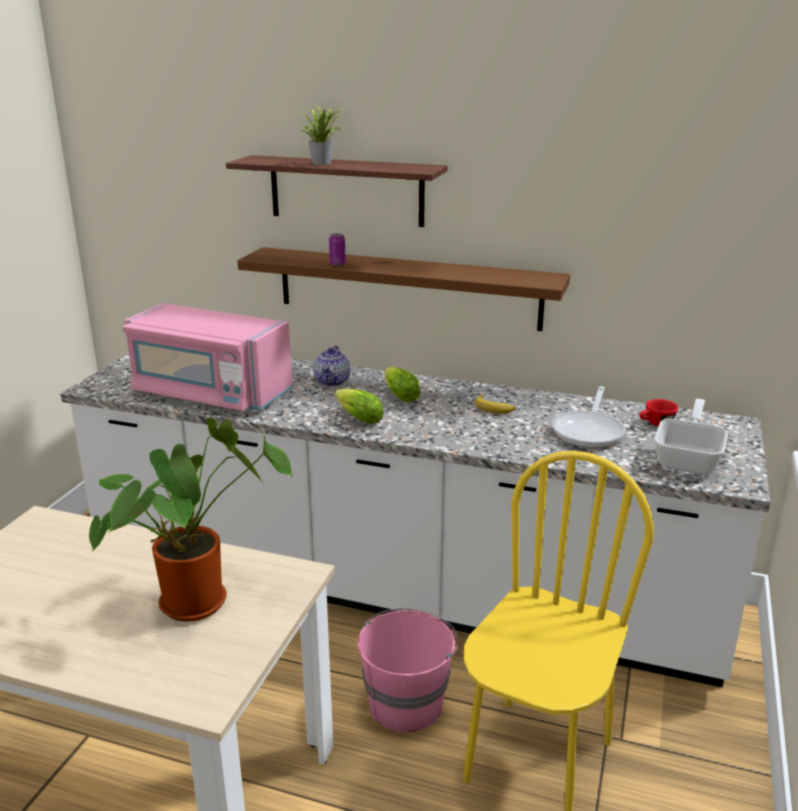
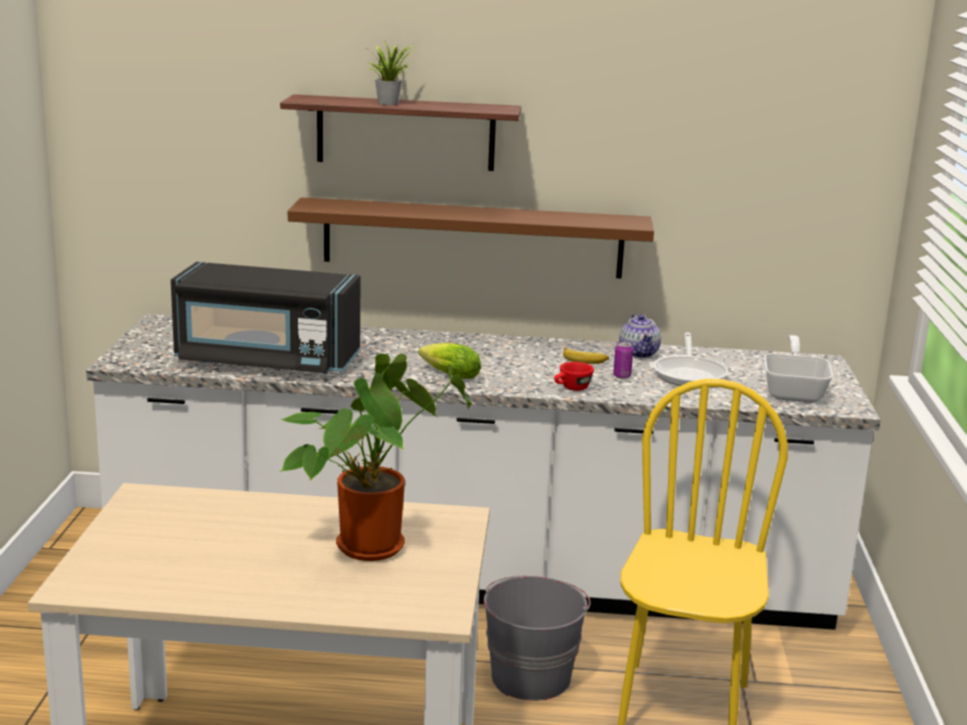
camera: 15 degrees left, 5 degrees down
(210, 393) = (266, 361): pink microwave -> black microwave
(332, 382) = (396, 344): teapot -> teapot (639, 353)
(337, 264) = (404, 212): can -> can (622, 376)
(399, 395) = (478, 353): lettuce -> none
(406, 703) = (531, 676): pink bucket -> grey bucket
(655, 424) = (749, 365): red cup -> red cup (571, 388)

